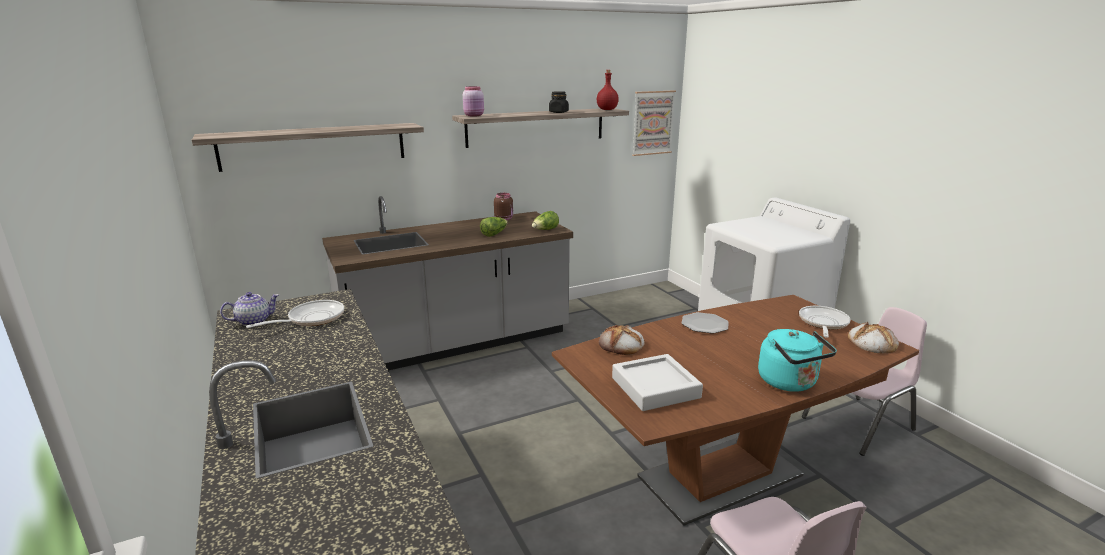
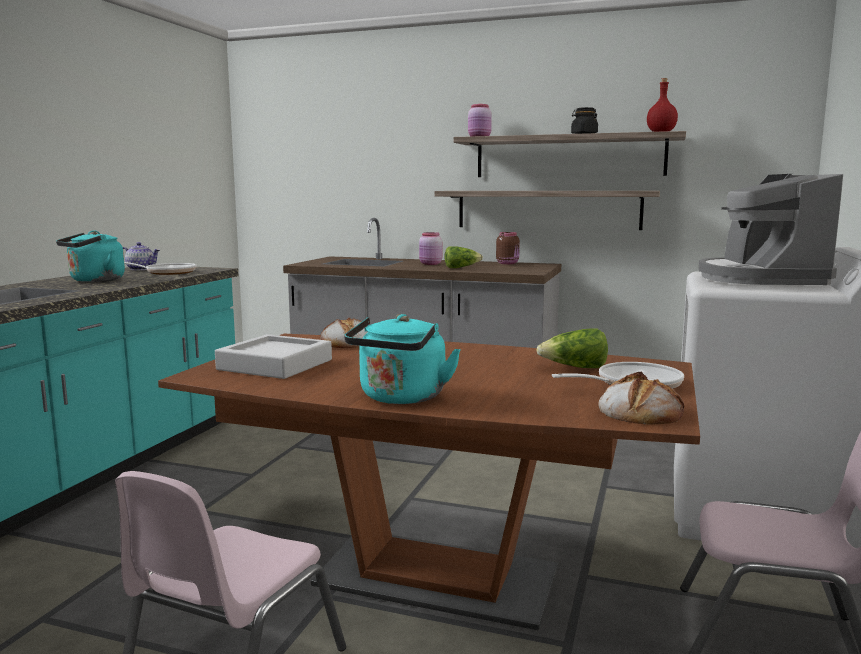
camera: 45 degrees right, 10 degrees down
(293, 360) = (94, 281): none -> turquoise kettle
(314, 146) = (333, 166): shelf -> shelf (547, 209)
(454, 233) = (430, 264): none -> pink jar
(545, 230) = (518, 271): lettuce -> lettuce (574, 368)
(653, 123) = (762, 158): picture -> none
(704, 324) = (476, 352): plate -> none
(766, 228) = (759, 278): none -> coffee machine

